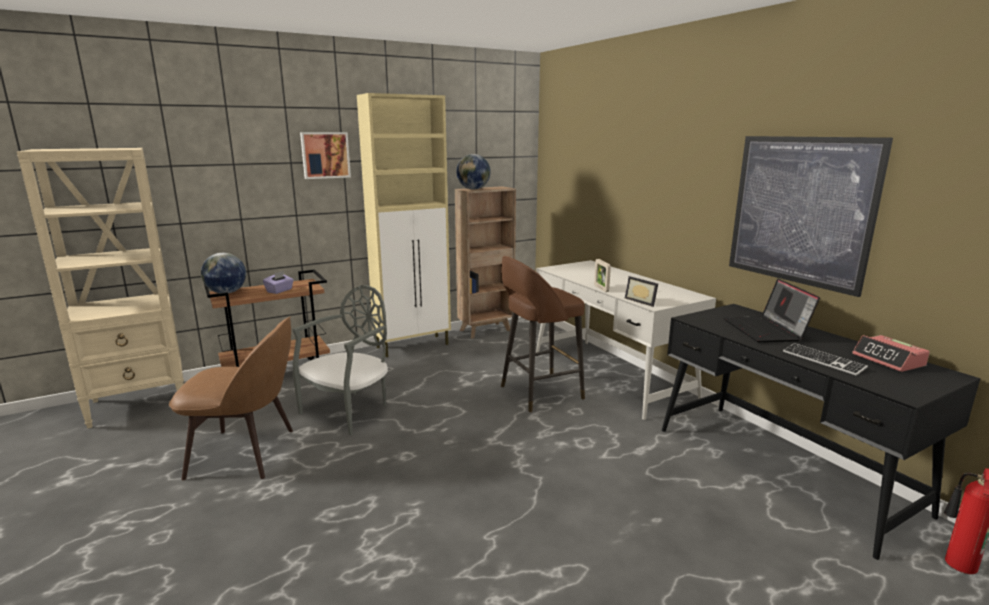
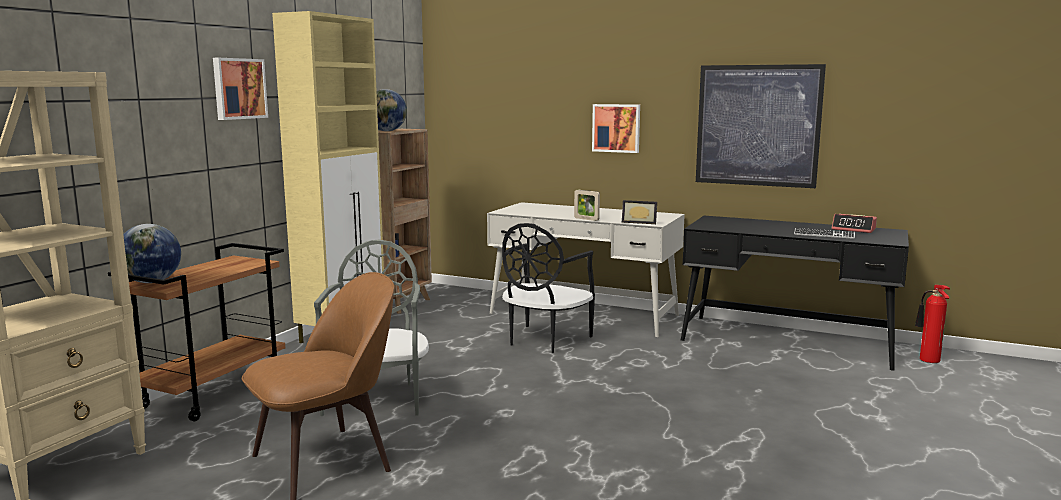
camera: 35 degrees left, 5 degrees down
(280, 291) = (225, 270): purple tissue box -> none
(539, 393) = (544, 340): brown stool -> black chair
(666, 199) = (616, 128): none -> picture
(766, 330) = (760, 226): laptop -> none

